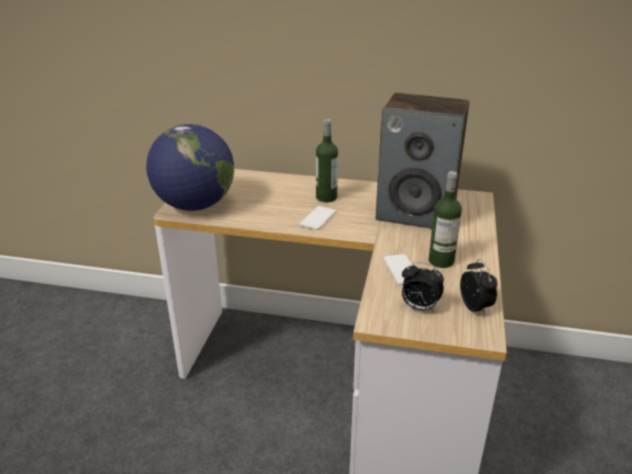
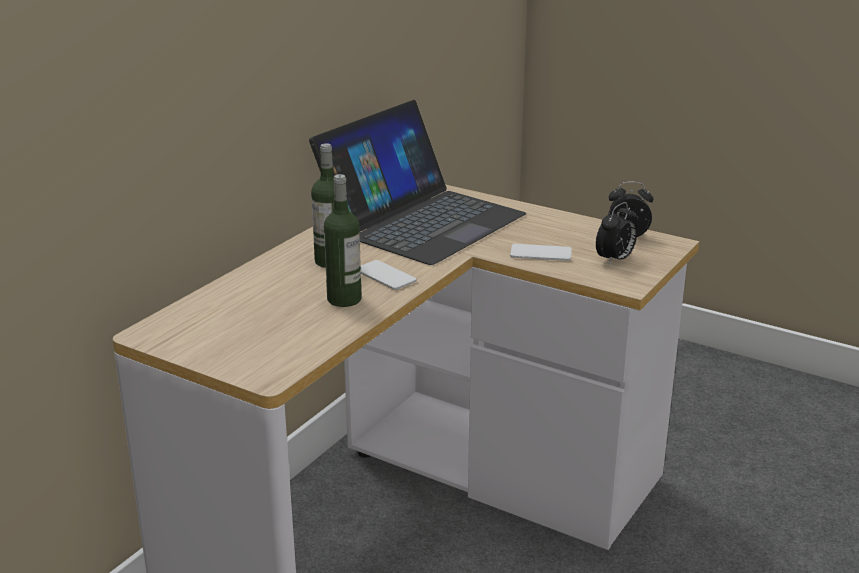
camera: 70 degrees left, 5 degrees down
(195, 205) = (263, 356): globe -> none
(417, 213) = (421, 220): speaker -> laptop
(441, 261) = (534, 231): bottle -> bottle (344, 299)

